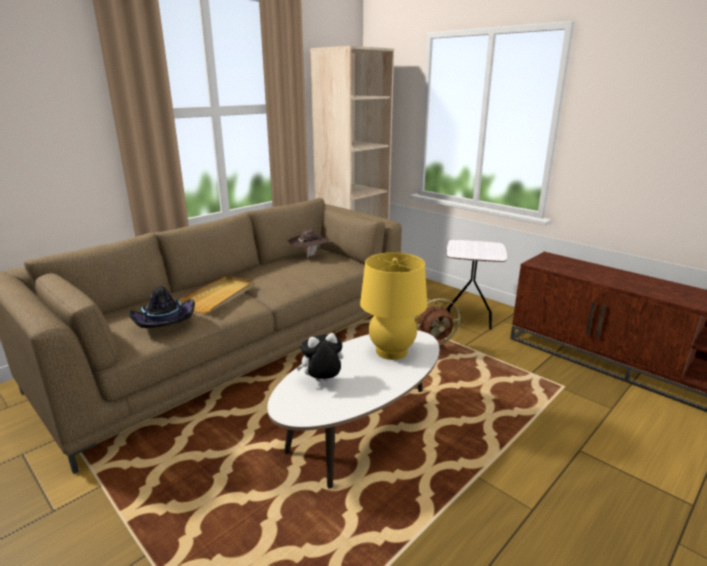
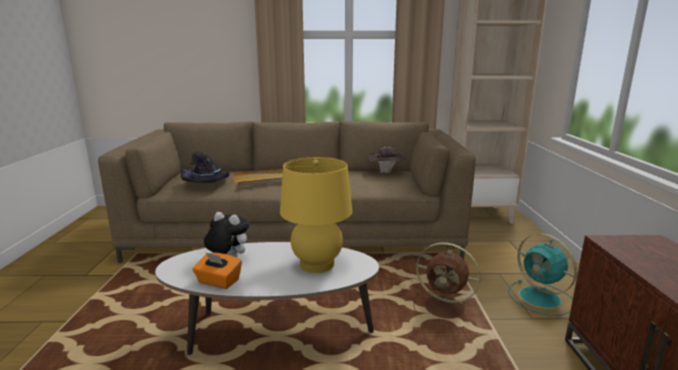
camera: 45 degrees right, 5 degrees down
(355, 400) = (218, 282): none -> orange tissue box
(469, 319) = (541, 298): white side table -> turquoise fan

